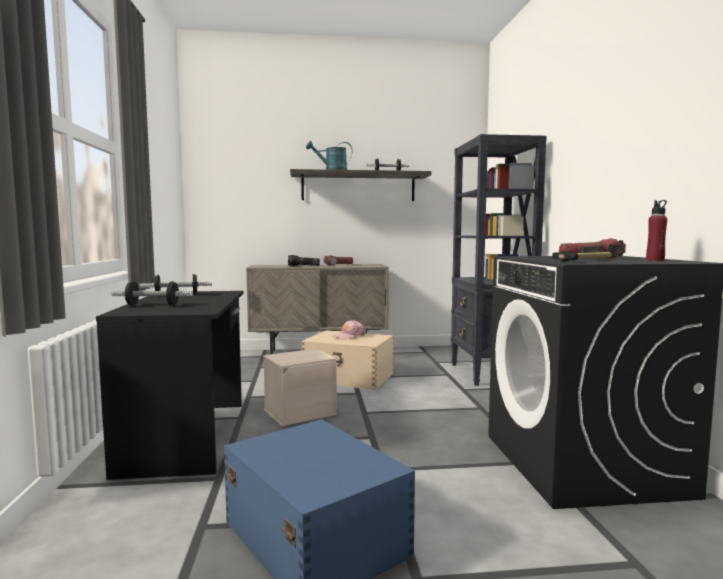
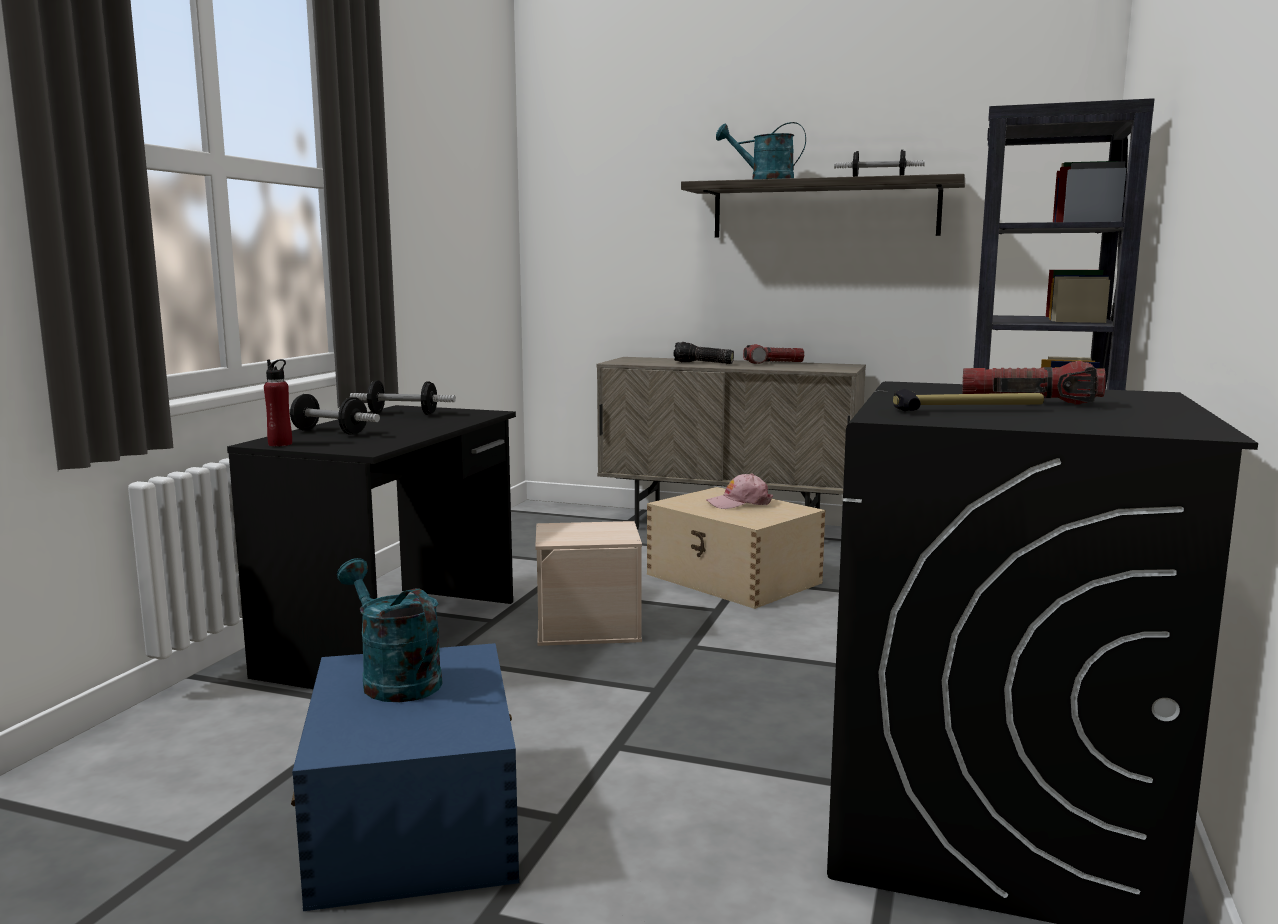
camera: 25 degrees right, 5 degrees up
(290, 449) = (393, 679): none -> turquoise watering can
(655, 260) = (1131, 419): red bottle -> red bottle (280, 444)

